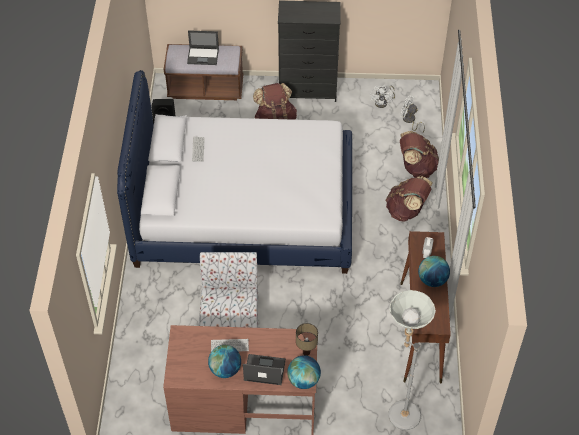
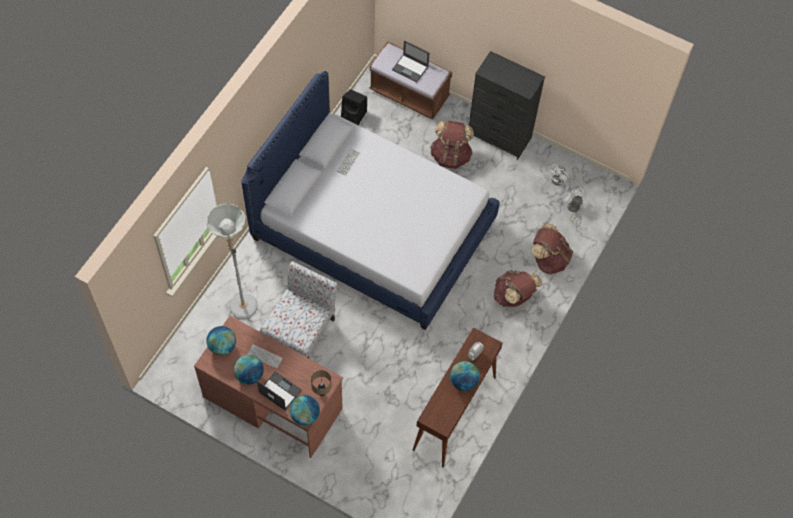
camera: 25 degrees right, 10 degrees up
(181, 356) = (222, 346): none -> globe
(398, 411) = (392, 473): grey floor lamp -> grey floor lamp (241, 301)

